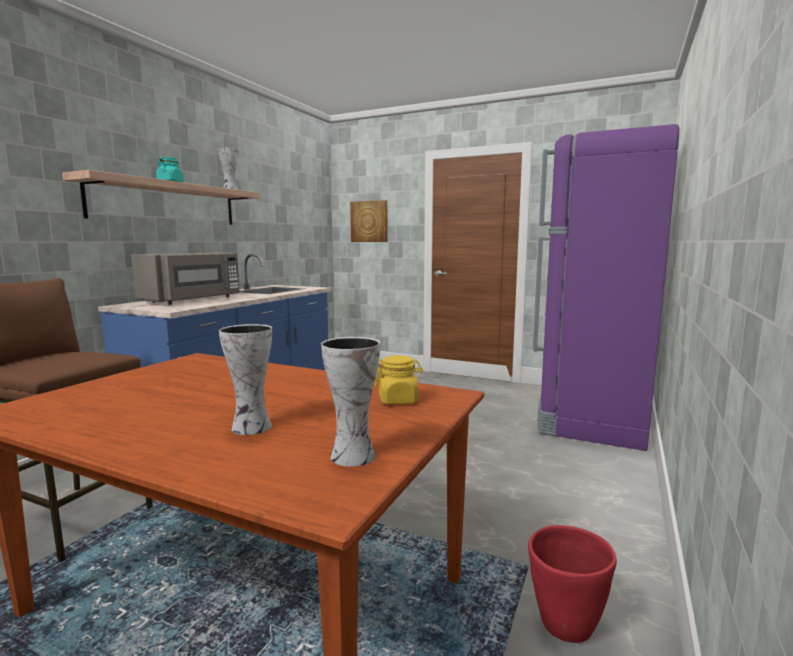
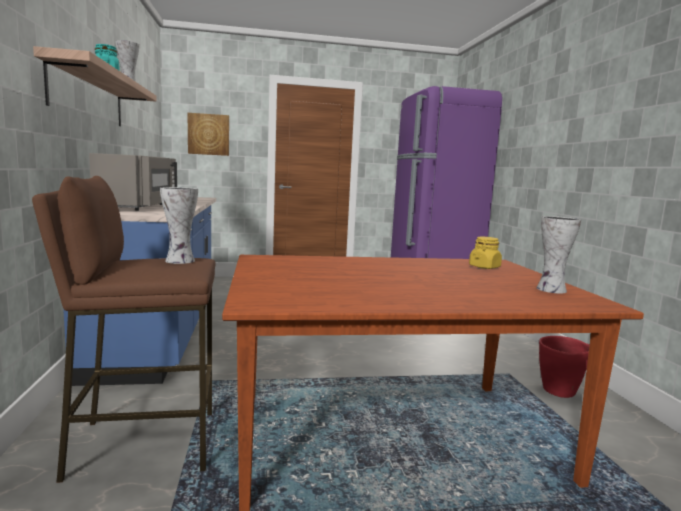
camera: 35 degrees left, 0 degrees up
(250, 427) = (463, 287): vase -> vase (179, 261)

